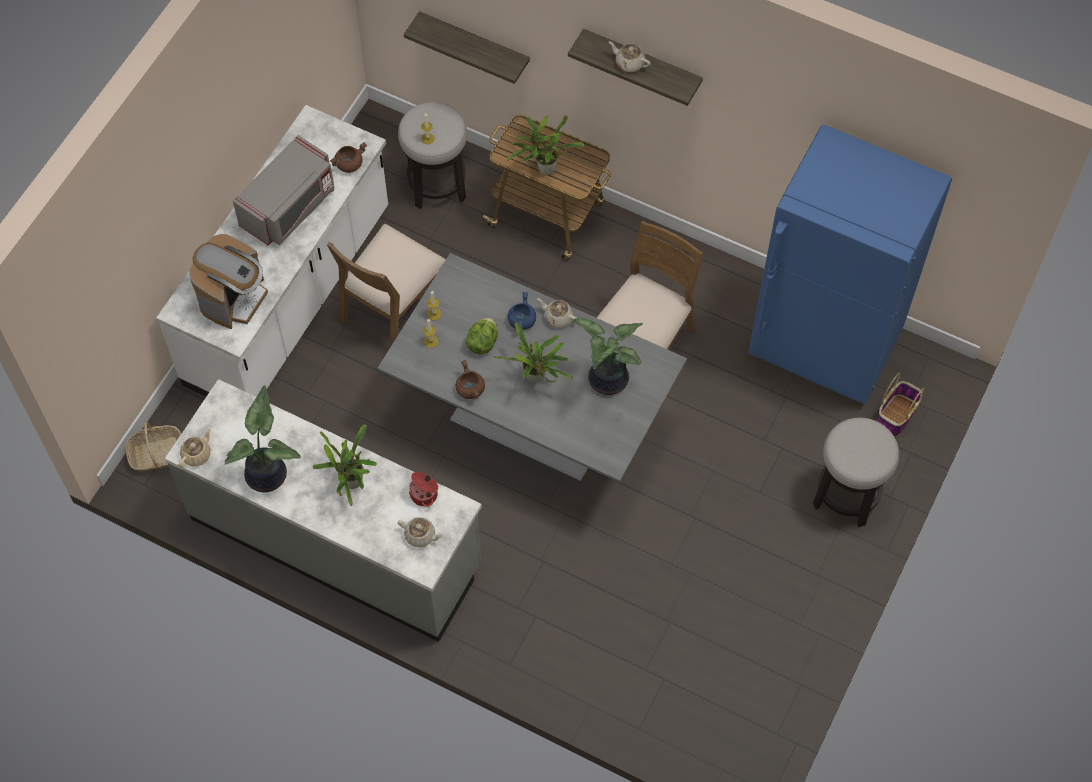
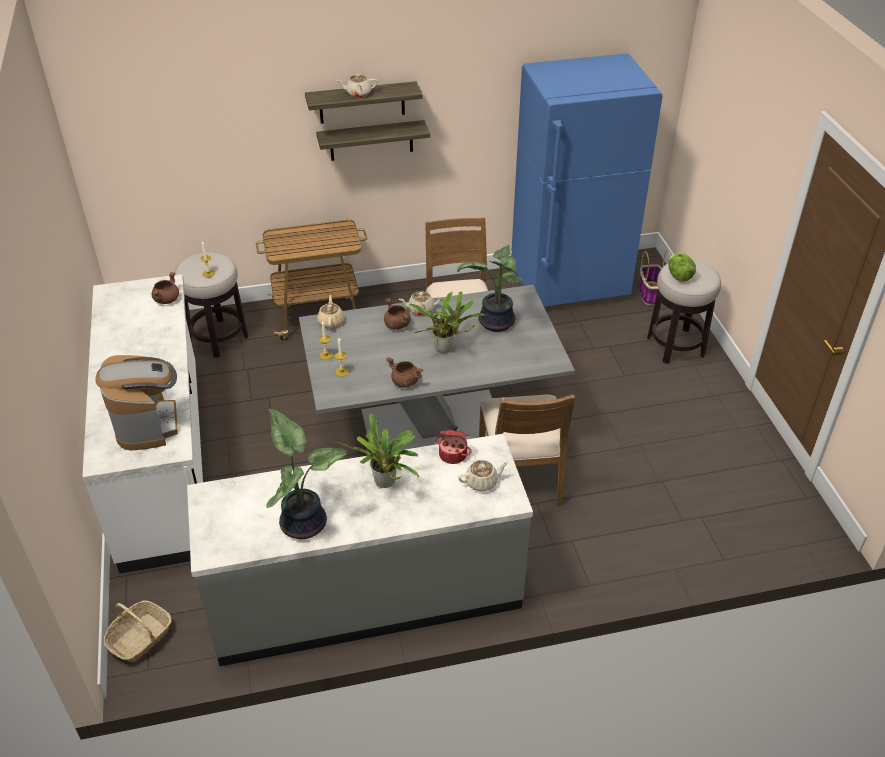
camera: 40 degrees left, 20 degrees down
(197, 454) = (221, 549): beige teapot -> beige teapot (331, 321)
(289, 207) = (140, 346): grey microwave -> none
(393, 306) = (256, 421): brown chair -> brown chair (521, 474)
(474, 45) = (207, 182): shelf -> shelf (371, 140)
(482, 343) = (382, 351): lettuce -> lettuce (679, 276)
(521, 320) = (396, 324): blue cooking pot -> brown cooking pot
(543, 169) = (315, 247): potted plant -> none

